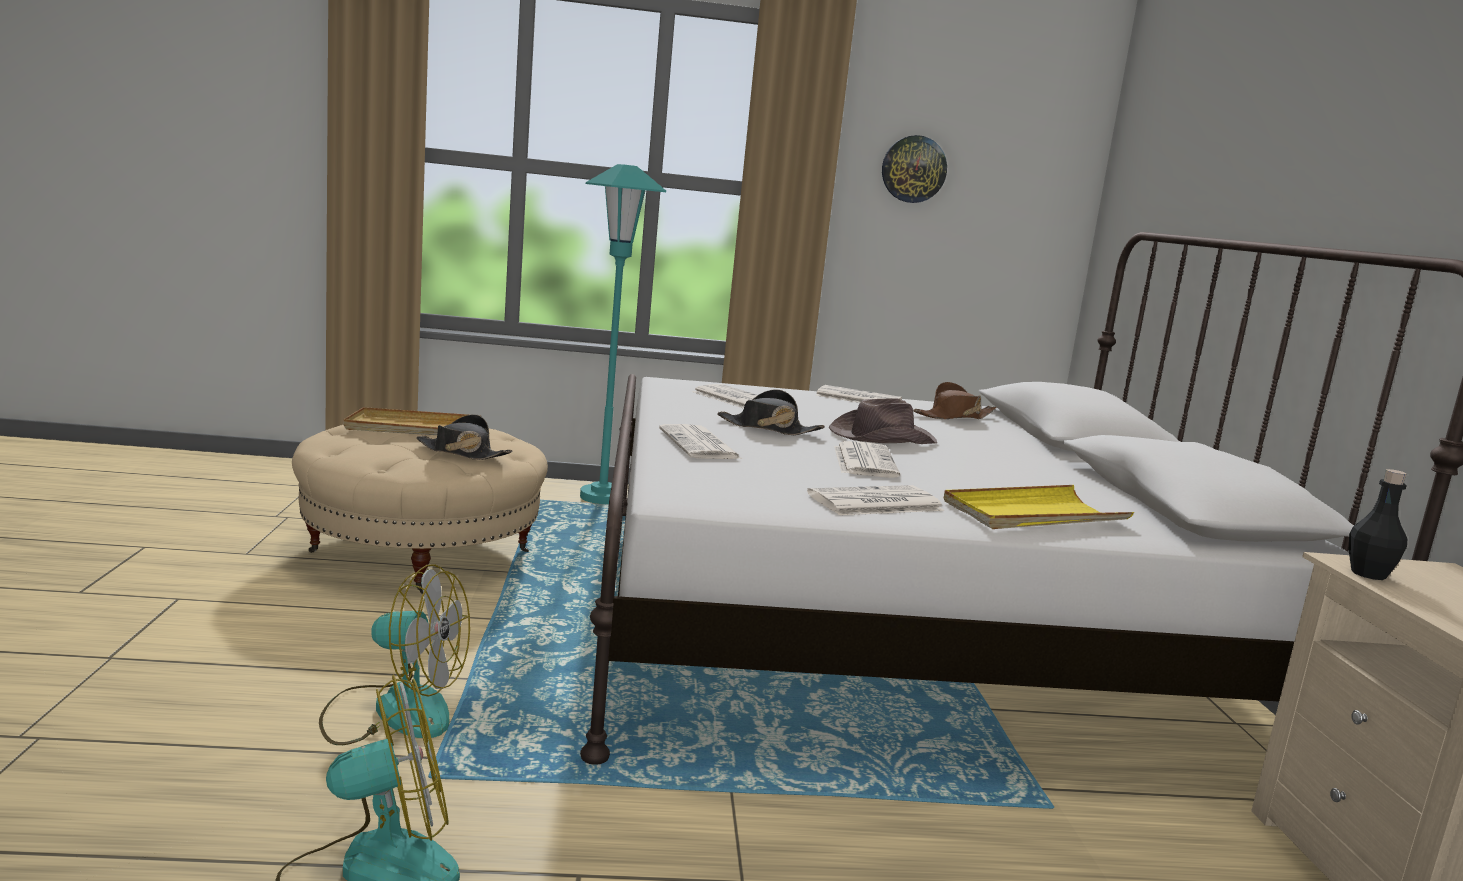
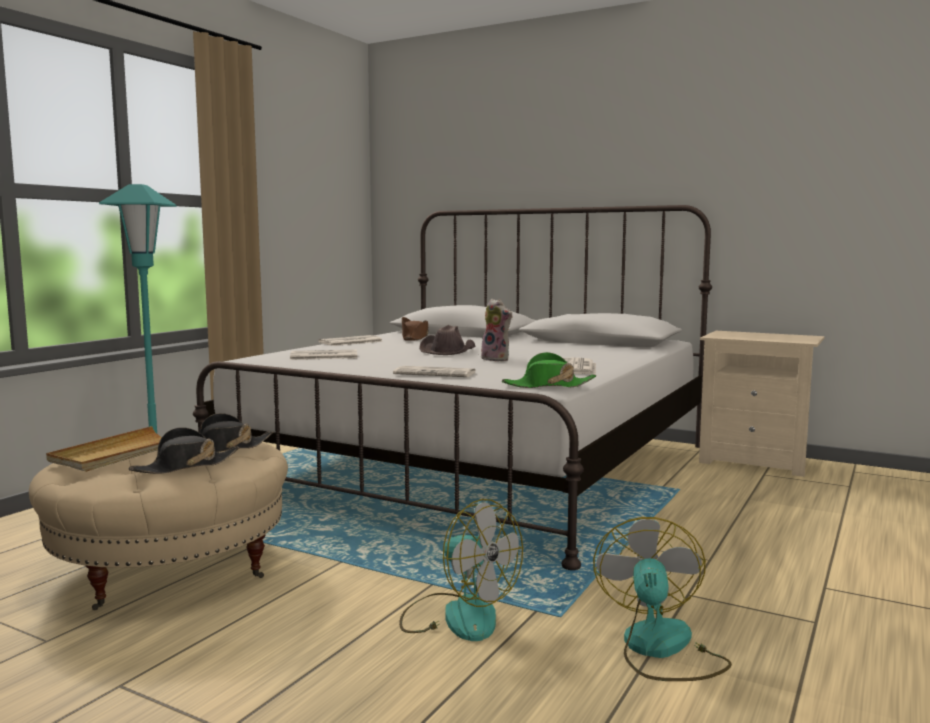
camera: 55 degrees left, 5 degrees down
(393, 711) = (458, 615): fan -> fan turned 90 degrees clockwise
(695, 496) = (548, 386): none -> green hat
(768, 428) = (409, 361): black hat -> black hat (186, 466)
(864, 461) = (497, 359): newspaper -> plush toy
(913, 169) = (286, 179): wall clock -> none
(1033, 514) = (608, 356): yellow tray -> none
(1368, 574) = (729, 337): black bottle -> none

